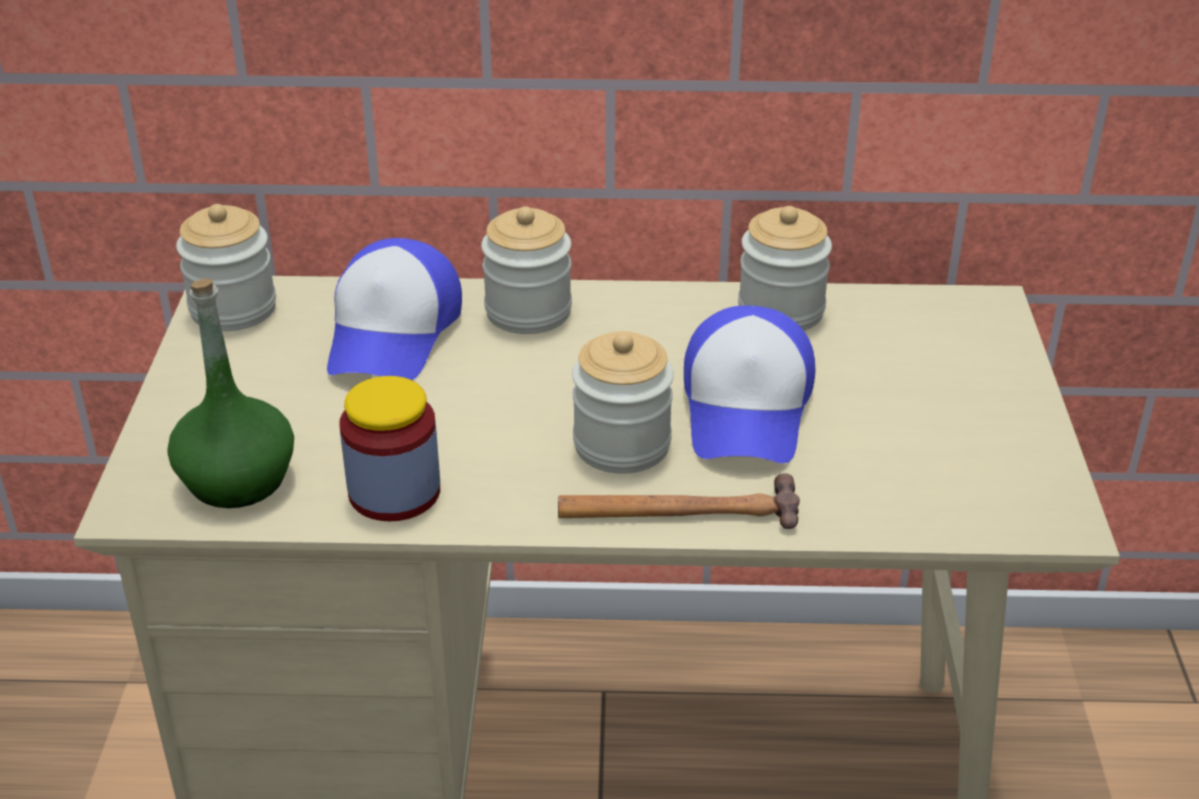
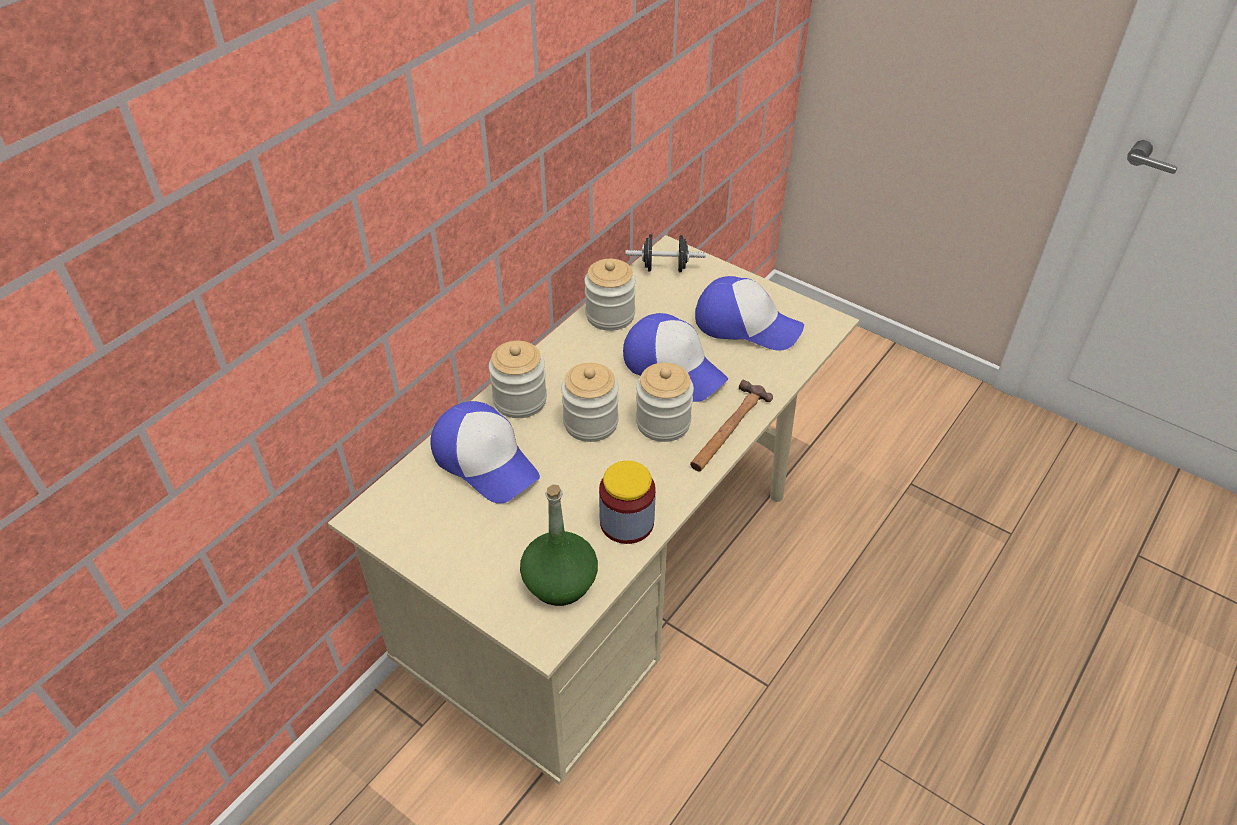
camera: 55 degrees left, 10 degrees up
(233, 309) = (389, 518): jar -> jar (590, 422)
(933, 438) = (746, 324): none -> cap
(947, 314) = (664, 268): none -> black dumbbell

